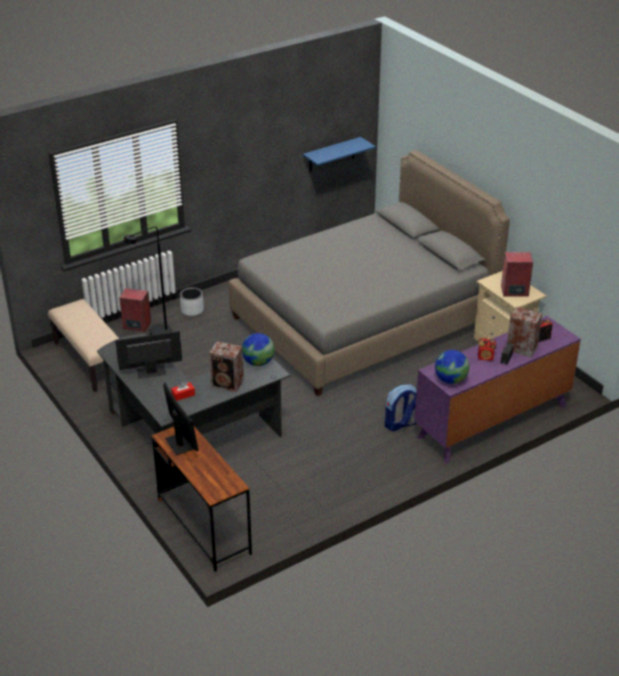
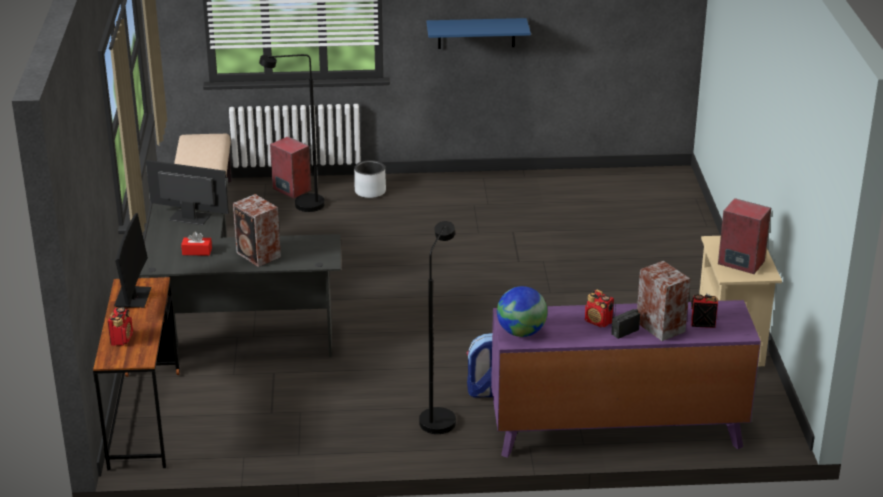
camera: 30 degrees right, 5 degrees down
(206, 476) = (122, 339): none -> radio
(258, 362) = (318, 244): globe -> none
(332, 154) = (623, 33): blue shelf -> blue shelf (476, 33)
(363, 320) = (568, 262): grey bed -> none
(385, 451) = (439, 416): none -> black floor lamp

